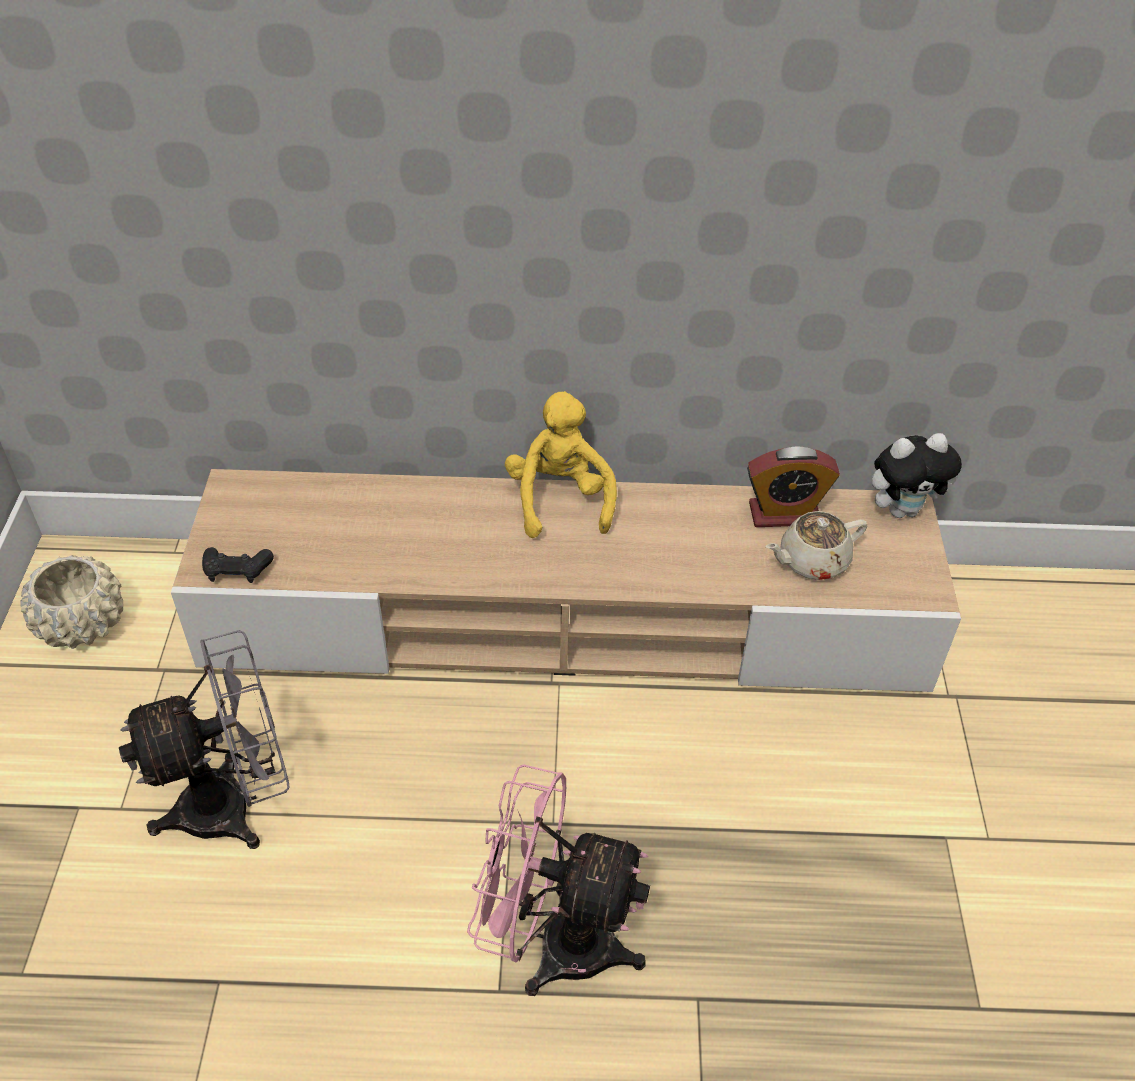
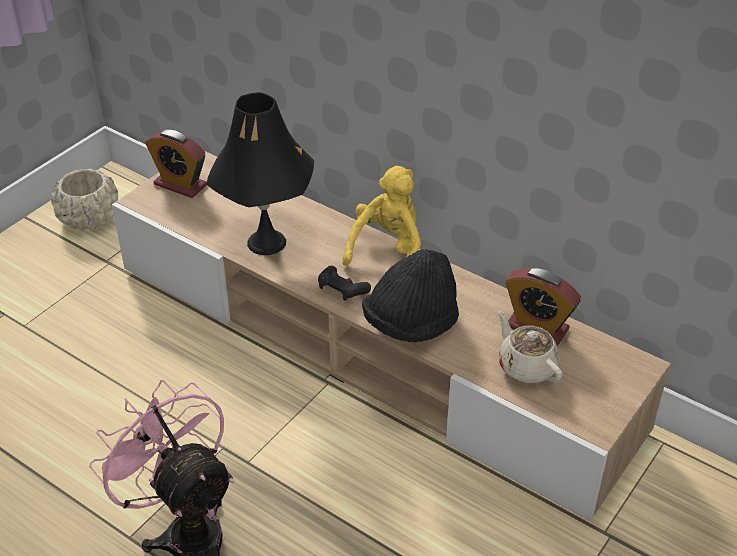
camera: 35 degrees right, 5 degrees down
(235, 804) = (81, 354): grey fan -> none
(237, 570) = (156, 208): black game controller -> black game controller (342, 289)
(239, 526) = (180, 185): none -> alarm clock
(416, 551) = (267, 242): none -> black table lamp
(660, 571) = (411, 323): none -> black hat
(811, 561) = (526, 366): beige teapot -> beige teapot turned 45 degrees clockwise
(902, 509) = (634, 364): plush toy -> none

